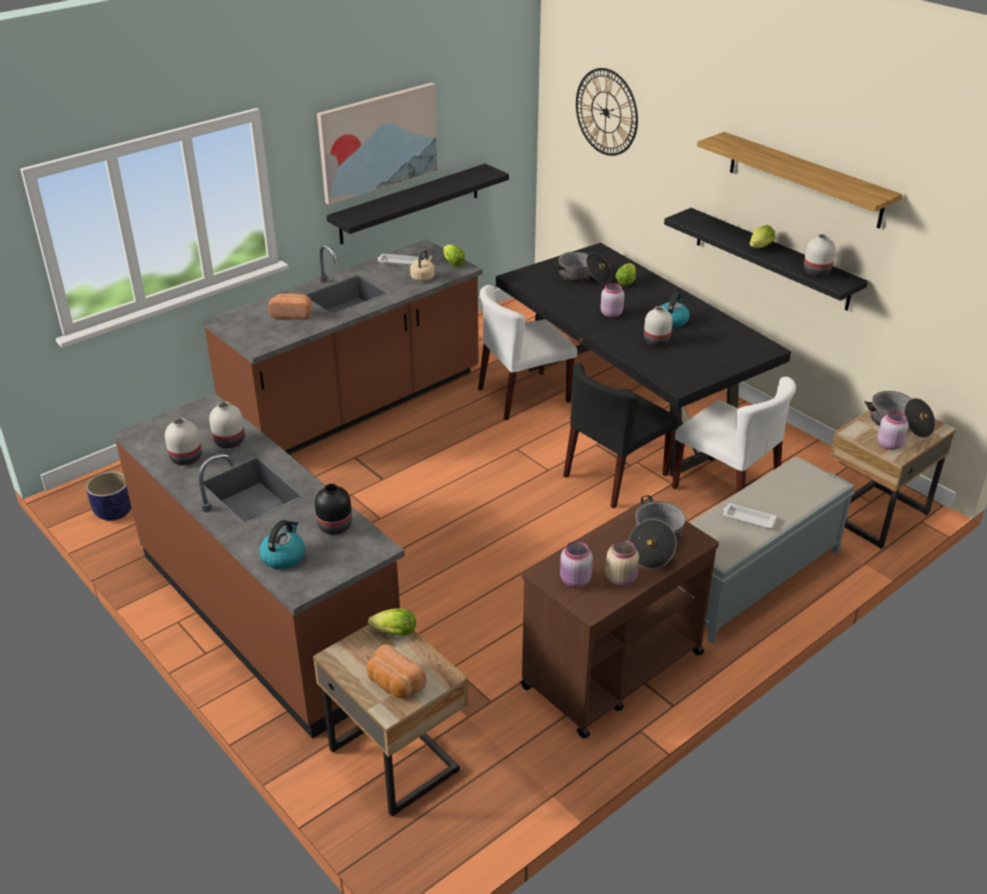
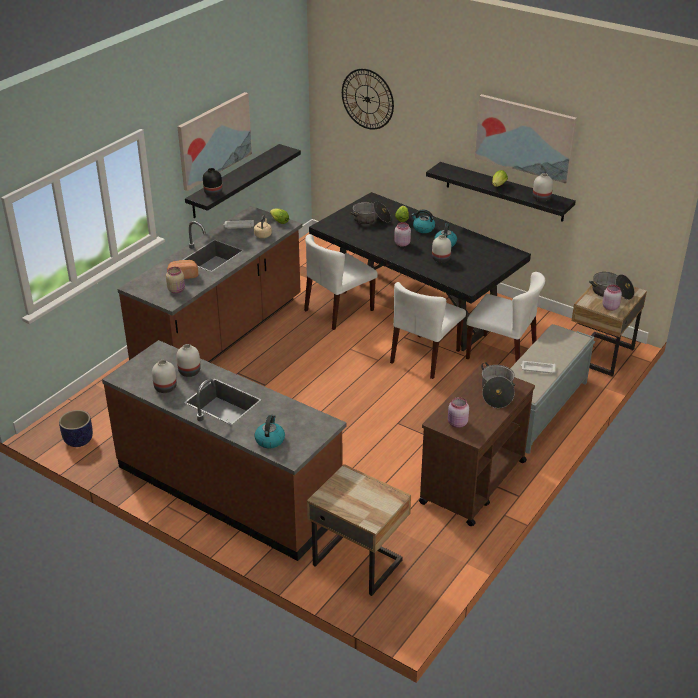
camera: 15 degrees left, 0 degrees up
(336, 526) = (294, 415): black vase -> black vase (213, 193)
(392, 632) = (350, 477): lettuce -> none
(394, 684) = (367, 507): bread -> none
(615, 476) = (425, 357): black chair -> white chair
(621, 579) = (485, 417): beige jar -> beige jar (177, 290)
(649, 298) = (423, 229): none -> kettle
(804, 180) = (525, 137): shelf -> picture

